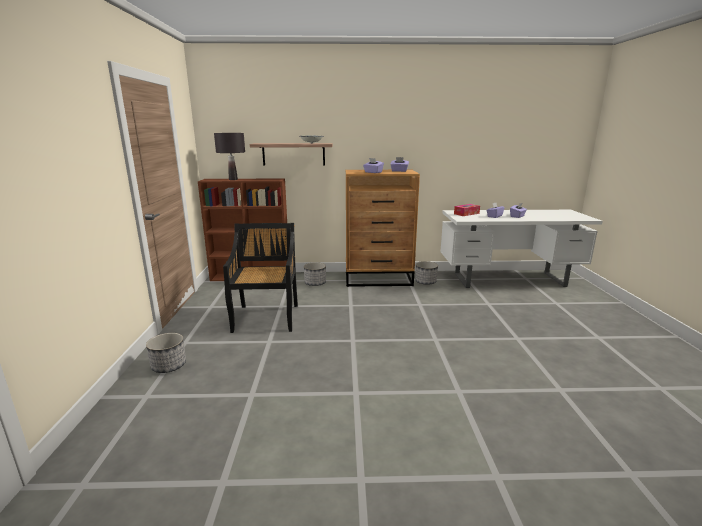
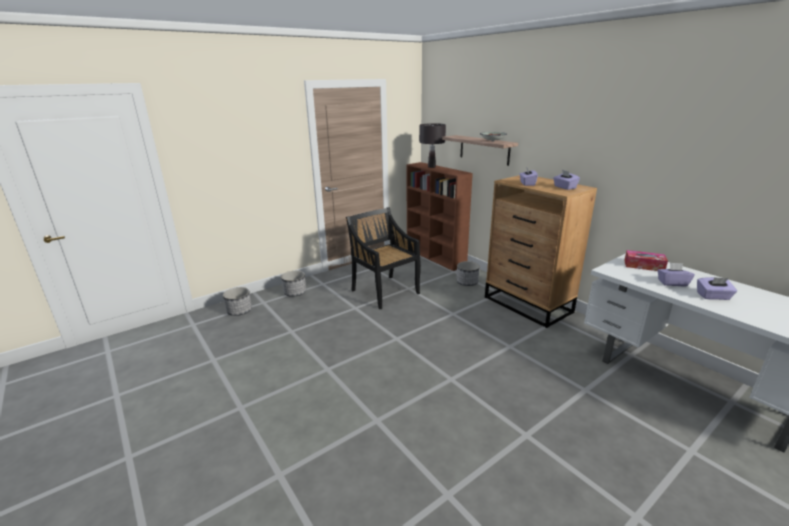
camera: 55 degrees right, 5 degrees up
(266, 317) = (384, 291): black chair -> black chair turned 90 degrees counterclockwise
(425, 282) = (569, 331): planter -> planter (239, 311)

